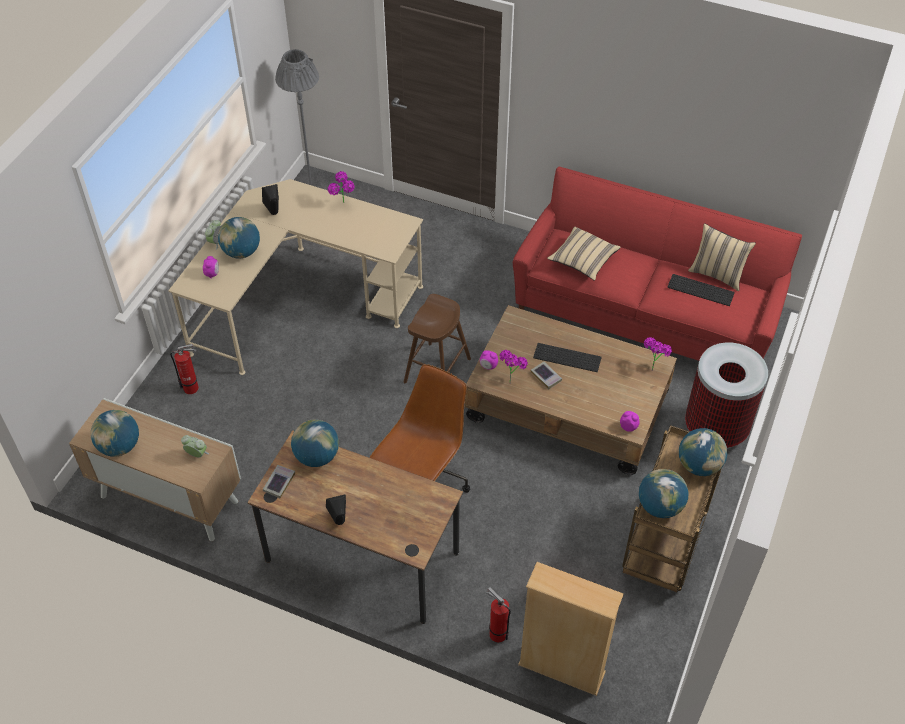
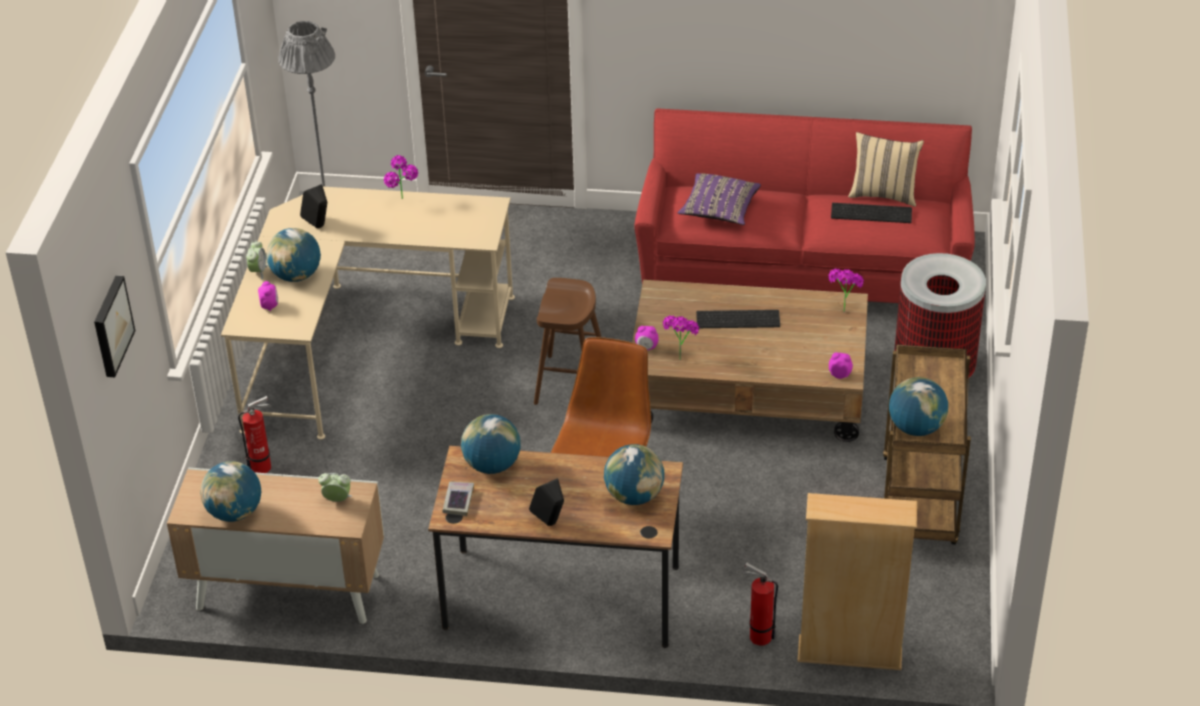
camera: 15 degrees left, 10 degrees down
(32, 295) = (111, 326): none -> picture
(546, 377) = (721, 344): book -> none
(583, 261) = (719, 210): beige pillow -> purple pillow
(699, 465) = (944, 379): globe -> globe (634, 496)

